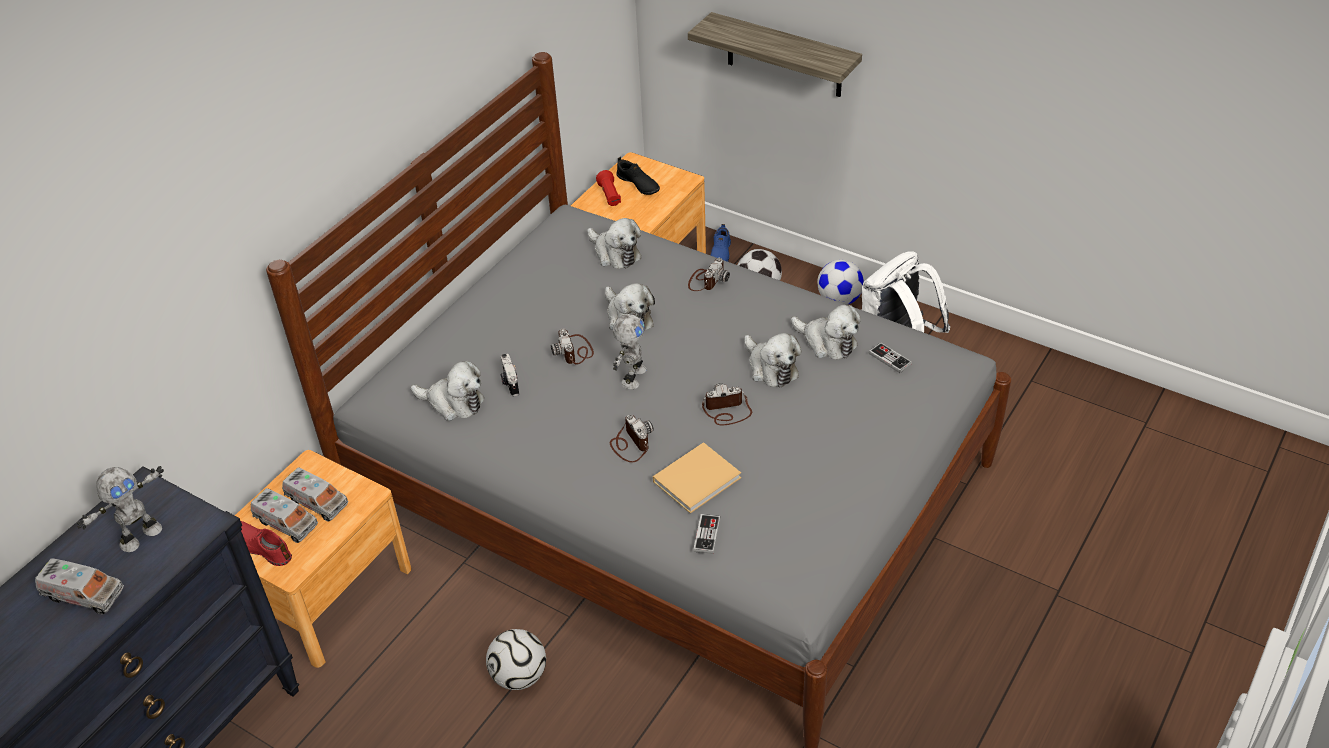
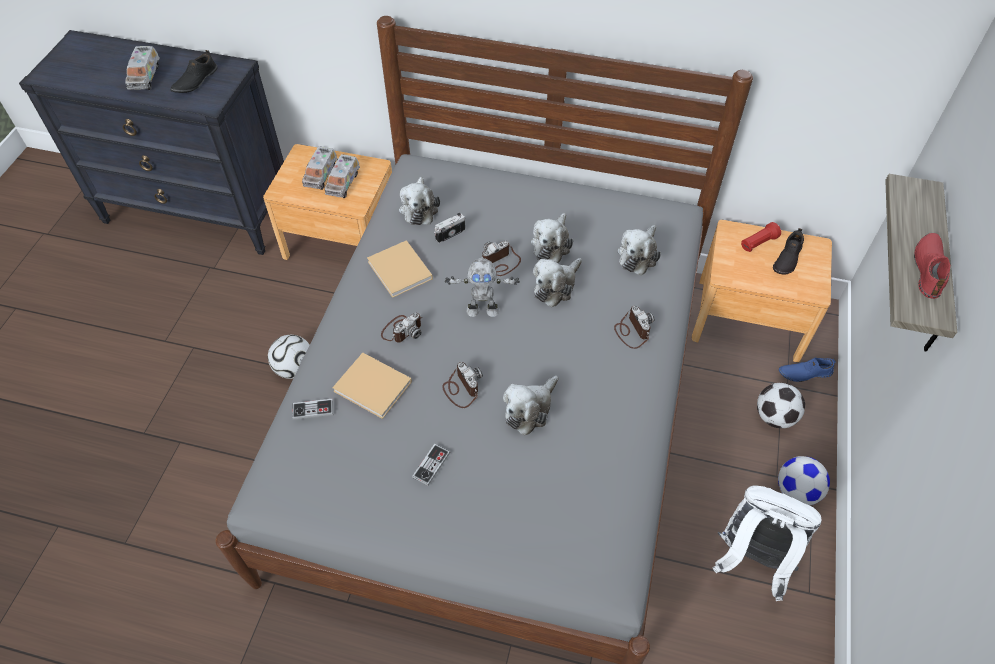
camera: 70 degrees right, 10 degrees up
(140, 536) = (195, 81): toy robot -> black shoe
(261, 546) = (298, 170): red shoe -> red shoe (929, 269)
(545, 433) = (400, 271): none -> beige book
(707, 280) = (632, 331): camera -> camera turned 120 degrees counterclockwise
(827, 342) = (584, 450): plush toy -> plush toy (552, 244)
(889, 359) = (581, 511): game controller -> game controller (431, 465)

